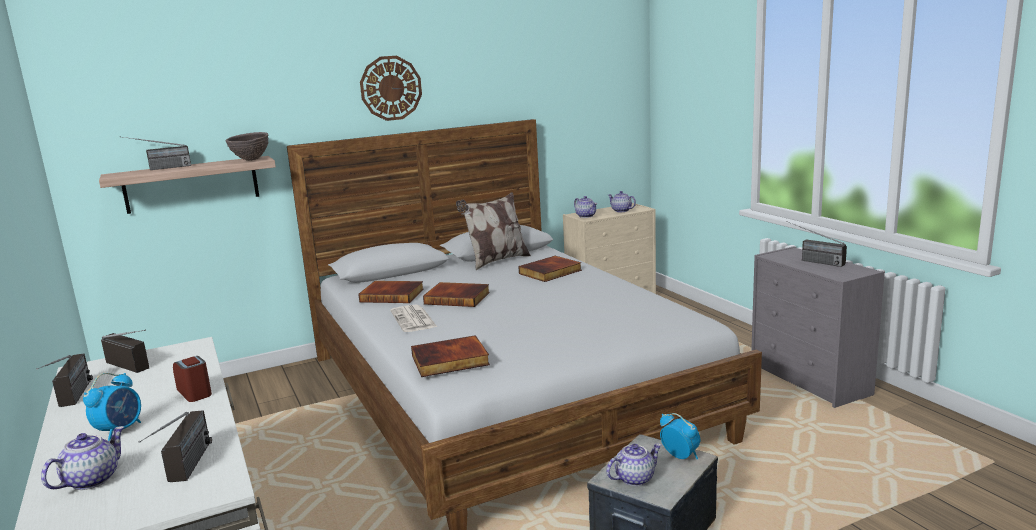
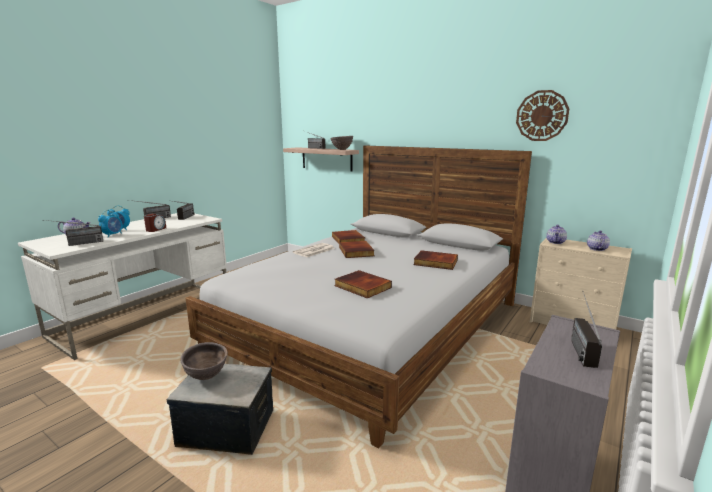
camera: 60 degrees right, 0 degrees up
(391, 88) = (428, 116): wall clock -> wall clock (542, 116)
(449, 361) = (253, 269): book -> book (361, 287)
(496, 261) = (438, 246): pillow -> none
(634, 478) = (206, 377): teapot -> brown bowl
(680, 456) = (242, 389): alarm clock -> alarm clock (113, 235)

